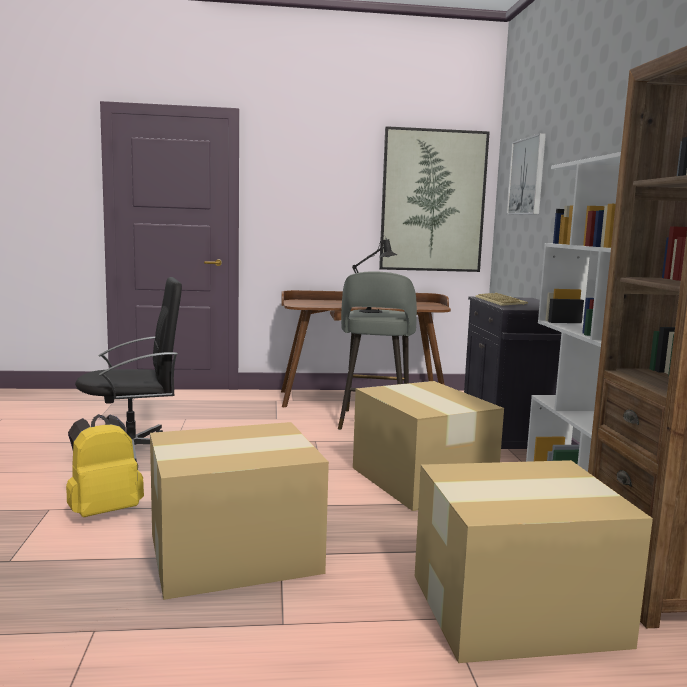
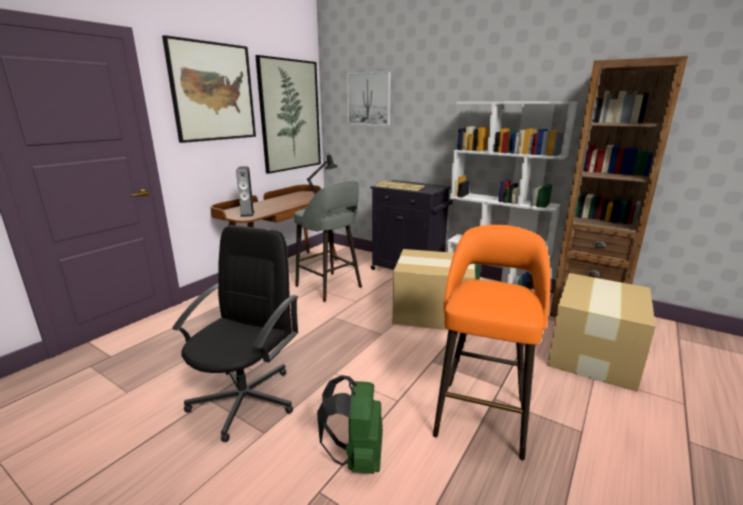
camera: 50 degrees left, 10 degrees up
(104, 511) = (356, 457): yellow backpack -> green backpack
(237, 553) = (481, 415): cardboard box -> orange stool
(308, 304) = (247, 214): none -> speaker
(318, 168) = (213, 92): none -> picture

